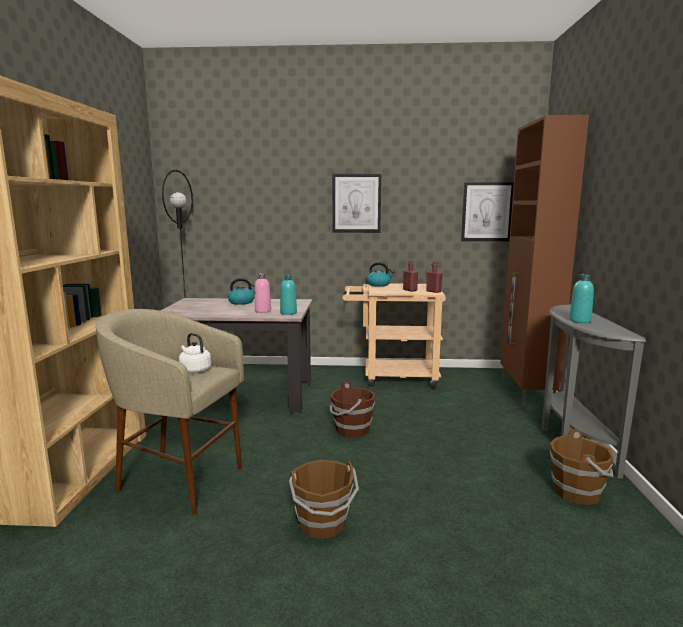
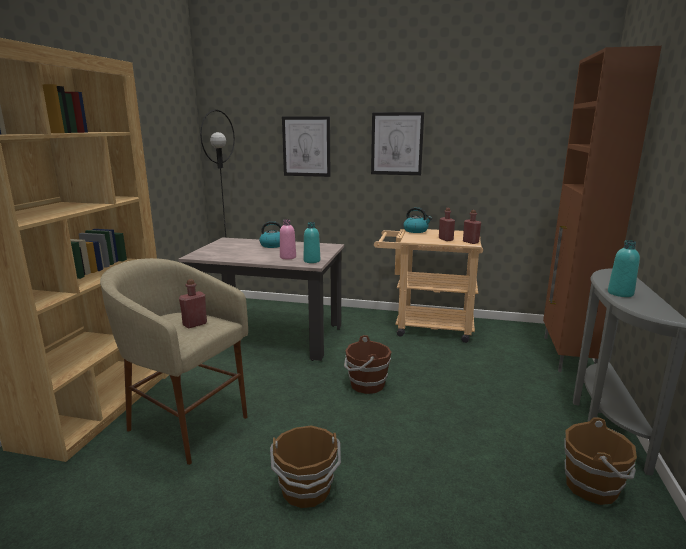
camera: 10 degrees right, 5 degrees up
(194, 370) = (195, 324): white kettle -> red bottle
(487, 212) = (540, 154): picture -> picture (306, 146)

